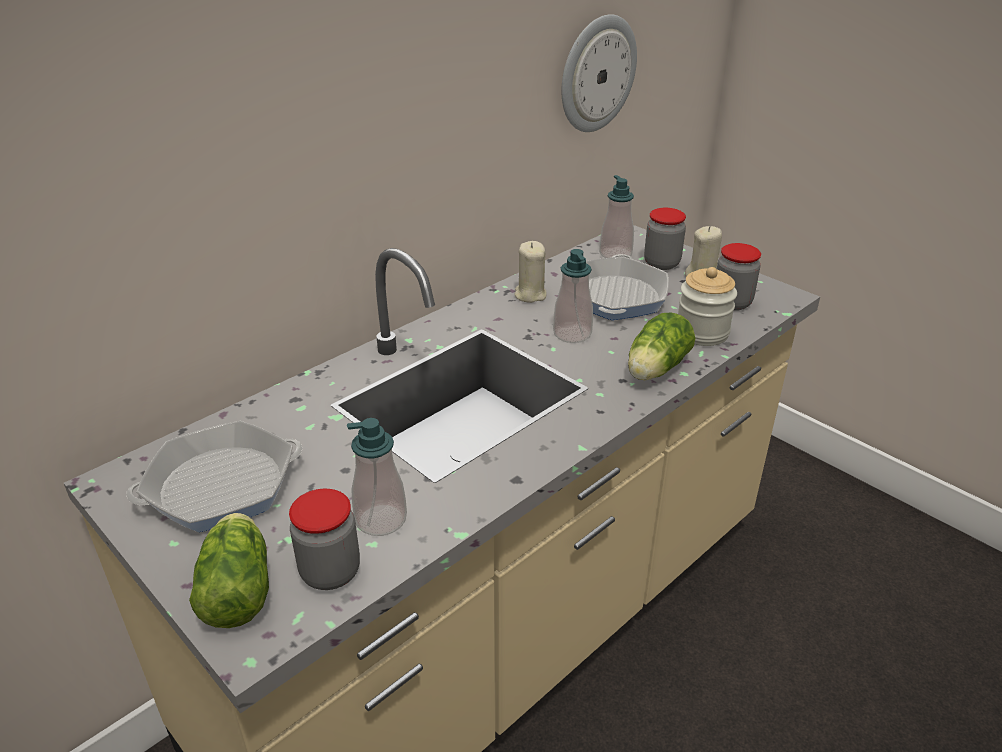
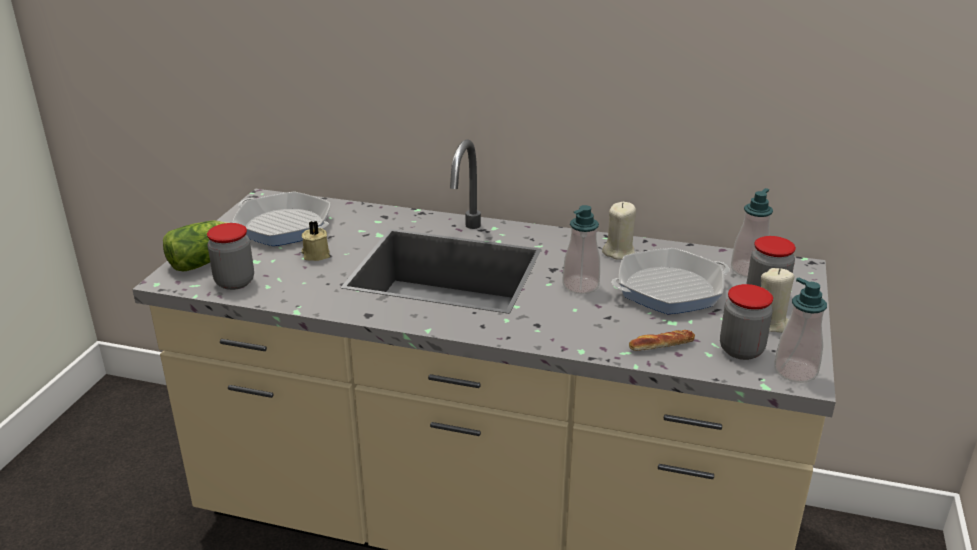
camera: 60 degrees right, 5 degrees down
(332, 479) = (315, 255): none -> beige candle
(381, 519) = (291, 281): soap dispenser -> soap dispenser (795, 371)
(596, 74) = (795, 83): wall clock -> none
(655, 369) = (570, 336): lettuce -> none
(702, 333) = (661, 345): jar -> bread

